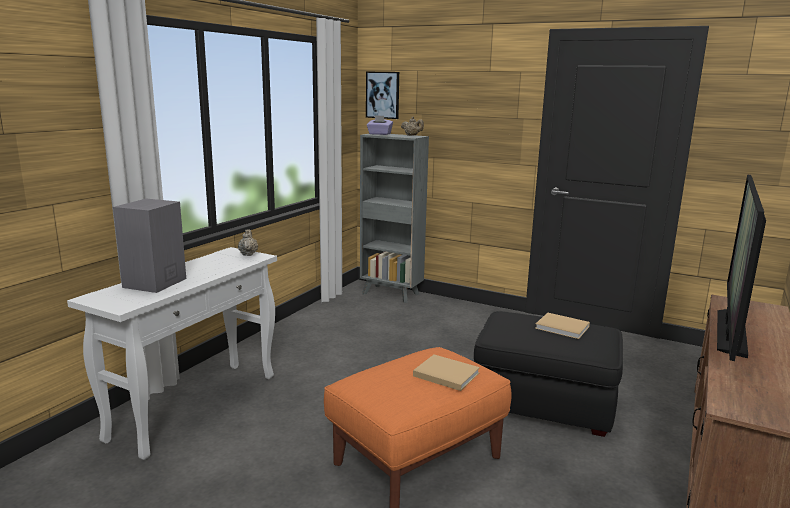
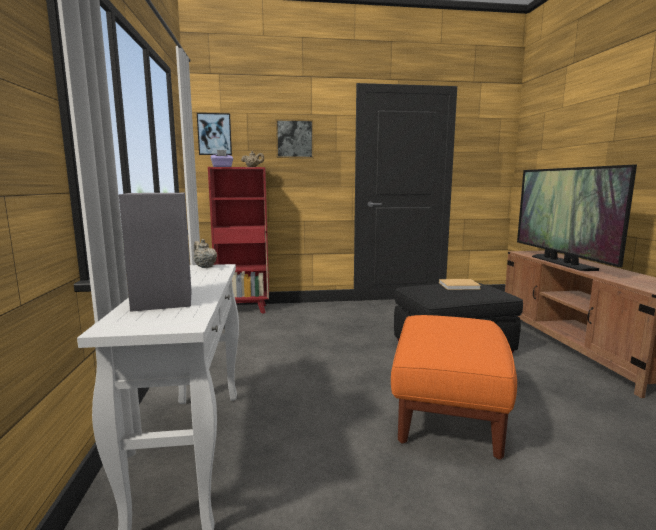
camera: 35 degrees left, 5 degrees down
(391, 294) = (244, 310): grey bookcase -> red bookcase
(444, 374) = (464, 326): beige book -> none
(466, 102) = (294, 139): none -> picture

